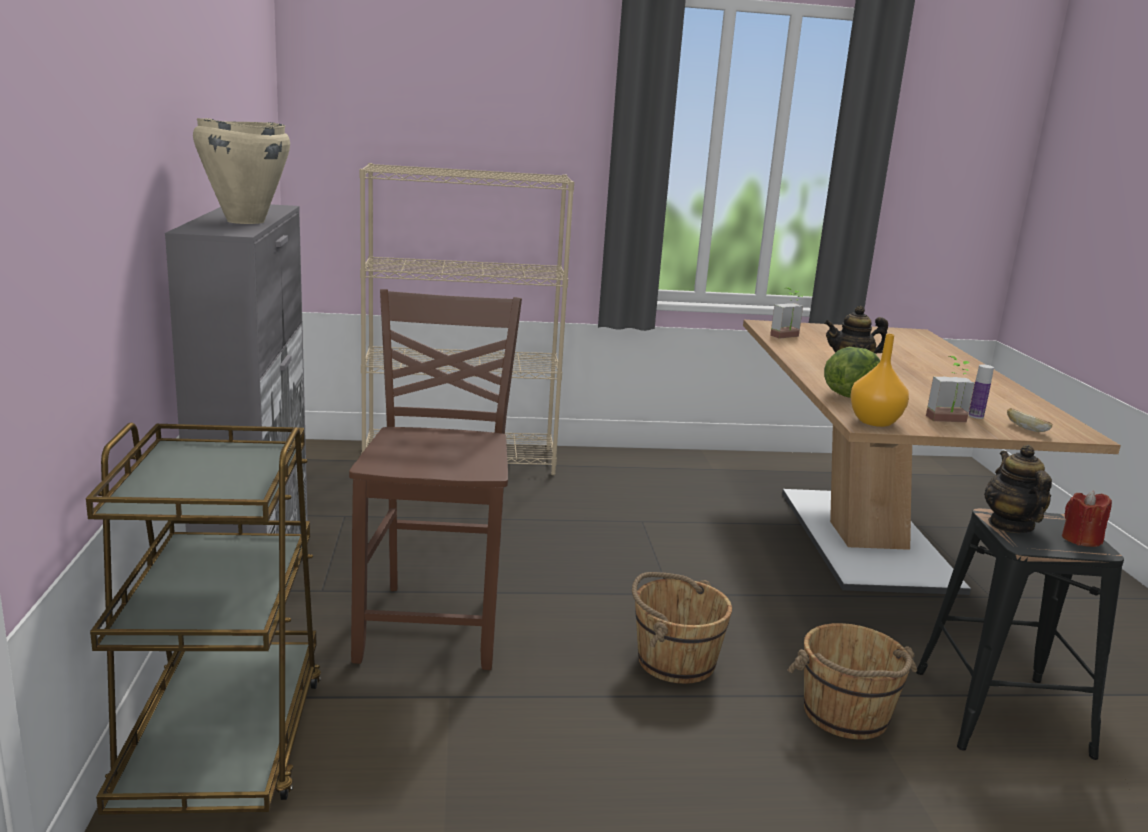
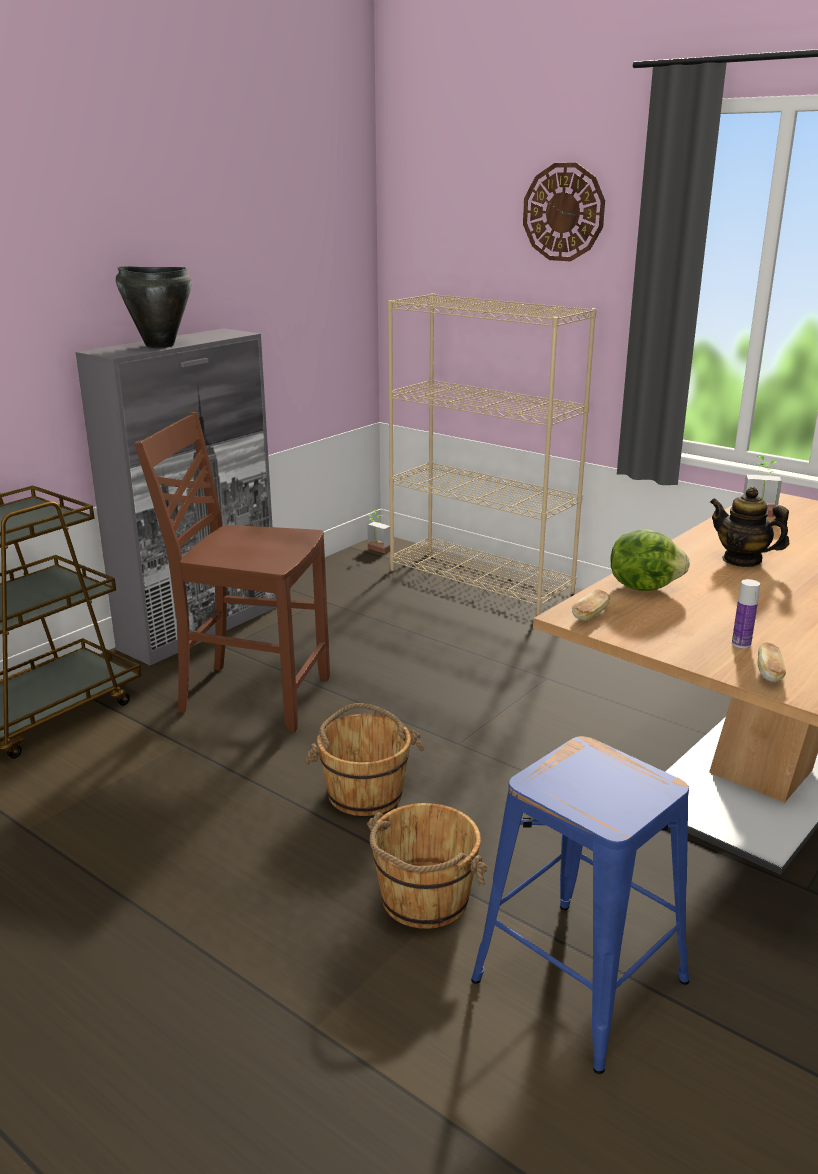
camera: 45 degrees right, 5 degrees up
(244, 221) = (159, 345): beige cooking pot -> black cooking pot
(435, 624) = (252, 695): brown chair -> brown chair turned 120 degrees counterclockwise
(522, 83) = (563, 212): none -> wall clock
(873, 421) = (590, 615): orange vase -> bread
(949, 421) = (686, 639): potted plant -> potted plant (376, 550)
(1002, 713) = (578, 981): black stool -> blue stool
(1010, 525) = (576, 763): teapot -> none
(1081, 539) = (622, 806): red candle -> none

